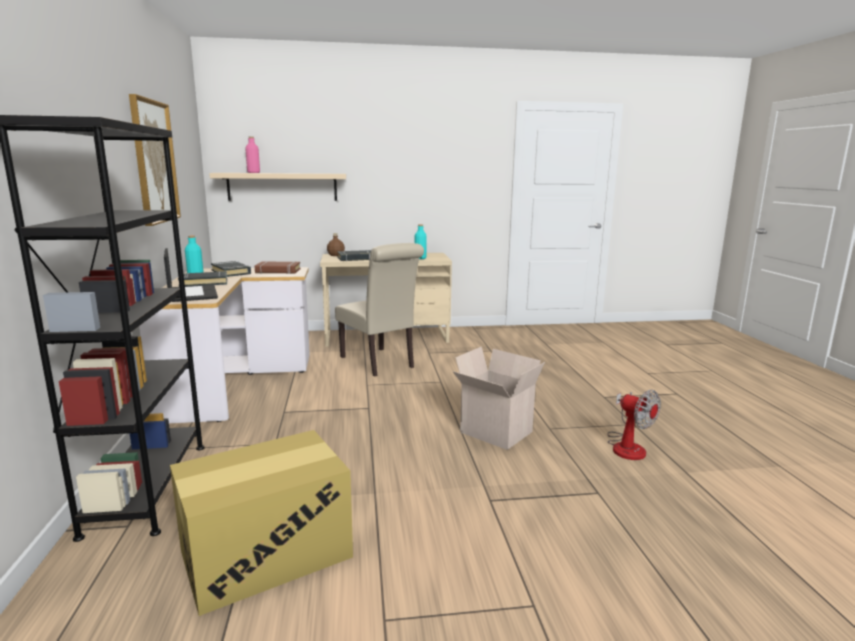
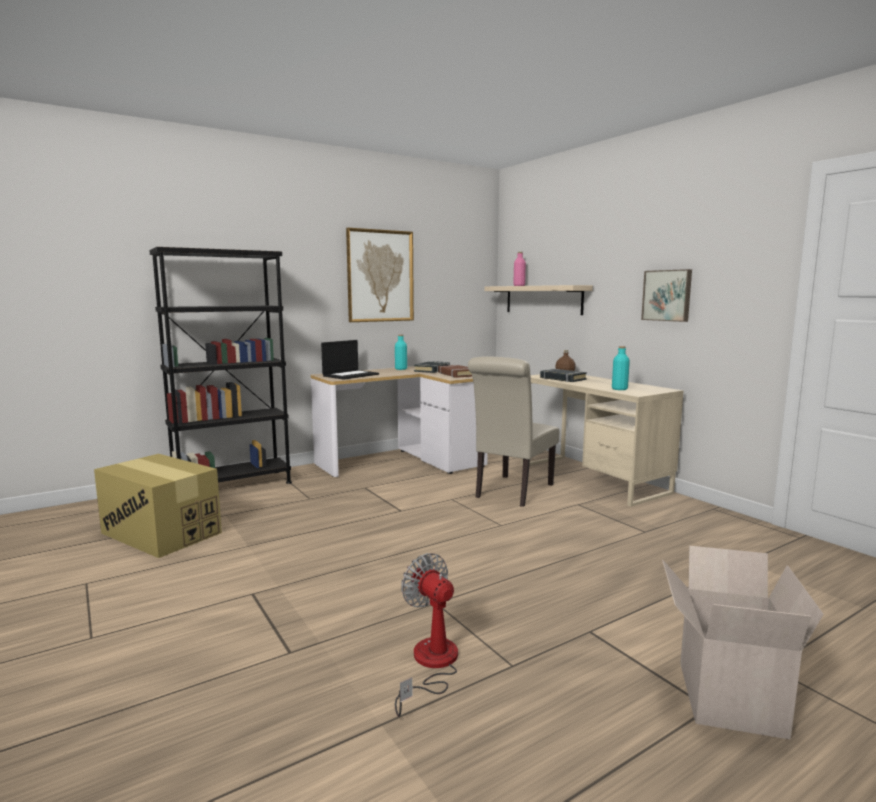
camera: 65 degrees right, 5 degrees down
(204, 283) = (387, 372): black book -> none
(422, 183) = (667, 295): none -> picture
(494, 432) = (396, 573): cardboard box -> cardboard box (725, 696)
(627, 446) = (430, 665): fan -> fan turned 120 degrees clockwise

